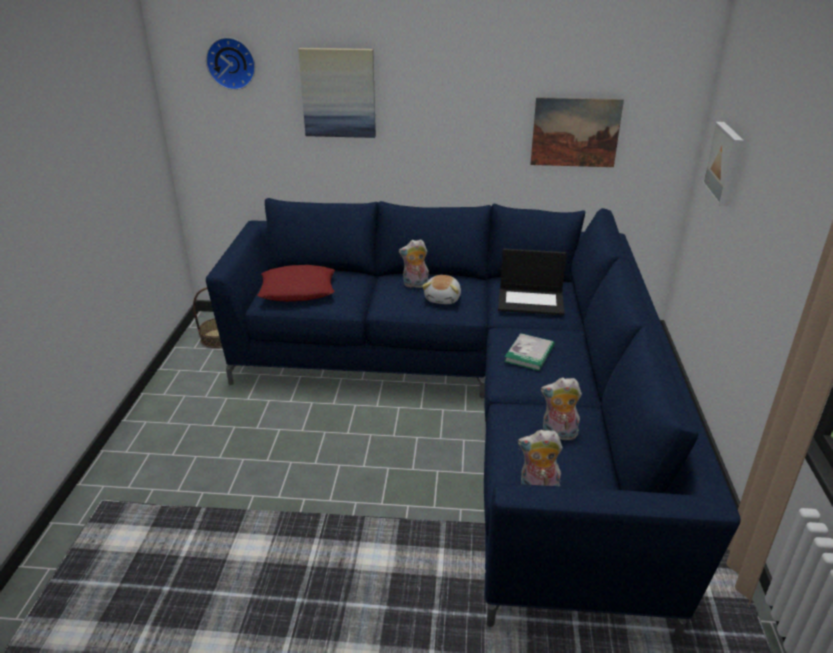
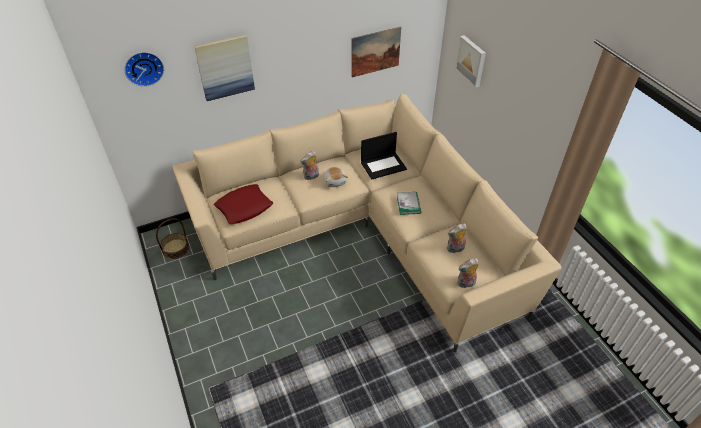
camera: 30 degrees left, 15 degrees up
(473, 404) = (365, 233): blue sofa -> beige sofa

